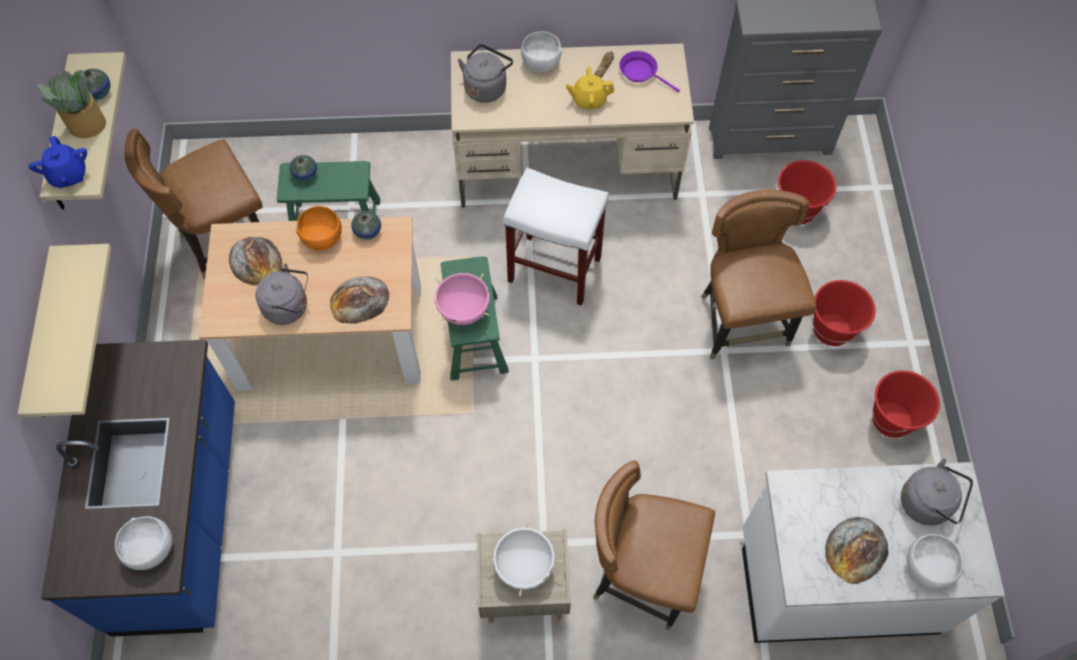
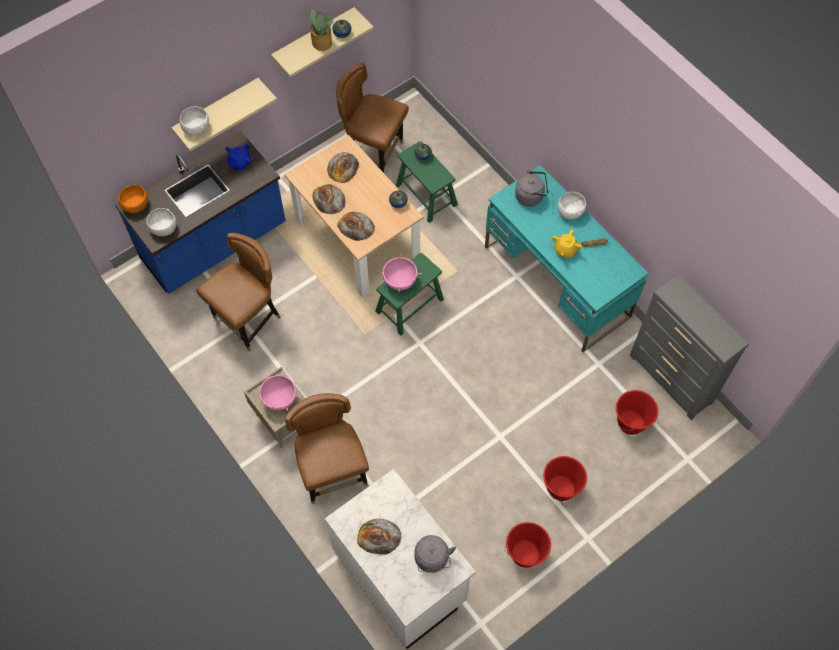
camera: 55 degrees right, 0 degrees up
(68, 175) = (290, 56): blue teapot -> blue teapot (240, 163)
(289, 307) = (328, 199): grey kettle -> bread
(322, 237) = (378, 186): orange bowl -> orange bowl (136, 205)
(524, 566) = (279, 399): white cooking pot -> pink cooking pot
(553, 269) = (482, 317): white stool -> none
(568, 166) = (557, 282): beige desk -> turquoise desk
(589, 100) = (565, 250): yellow teapot -> yellow teapot turned 120 degrees counterclockwise
(641, 72) = (607, 264): purple frying pan -> none
(741, 322) = (526, 435): brown chair -> brown chair (248, 320)
(927, 568) = (393, 578): white bowl -> white bowl (196, 128)

